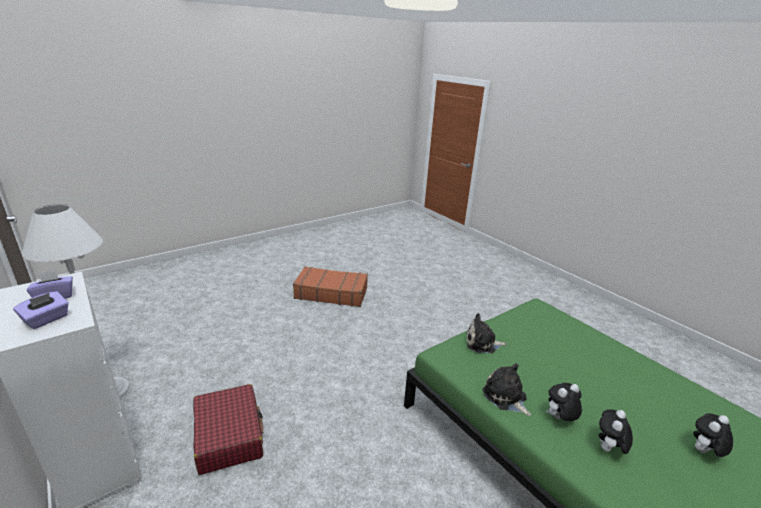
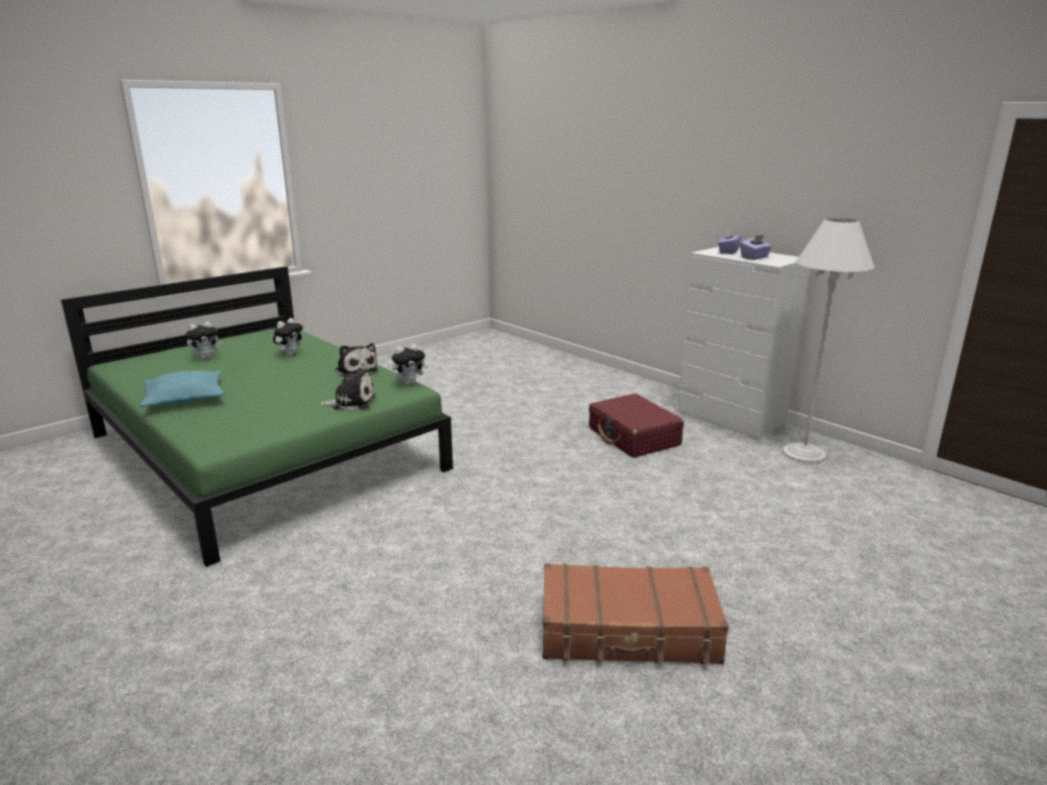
camera: 175 degrees right, 5 degrees down
(559, 418) = (314, 363): plush toy -> plush toy (410, 383)
(620, 362) = (185, 398): none -> turquoise pillow

